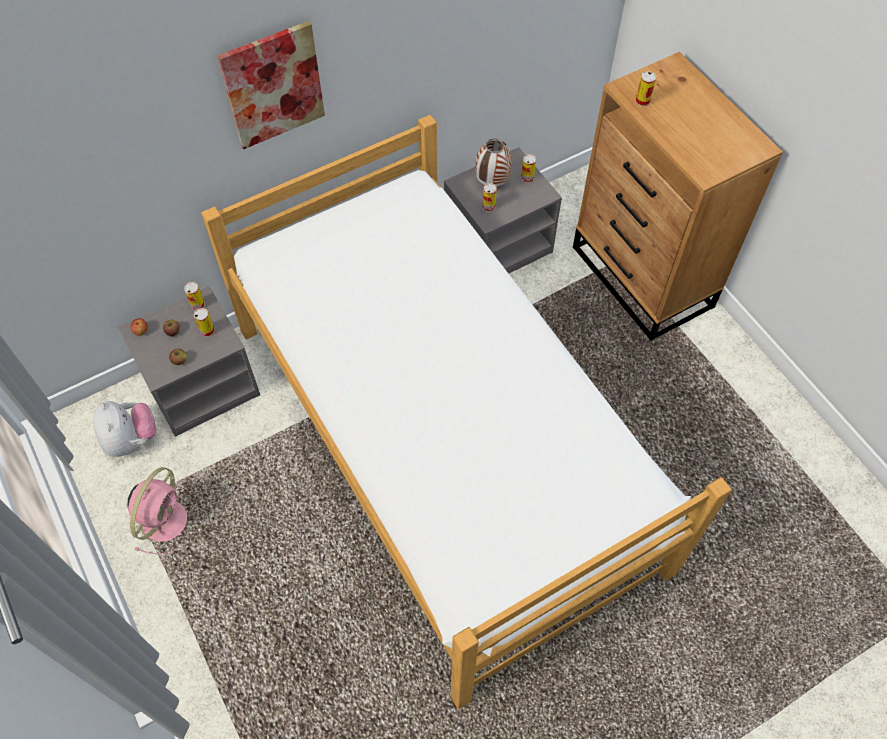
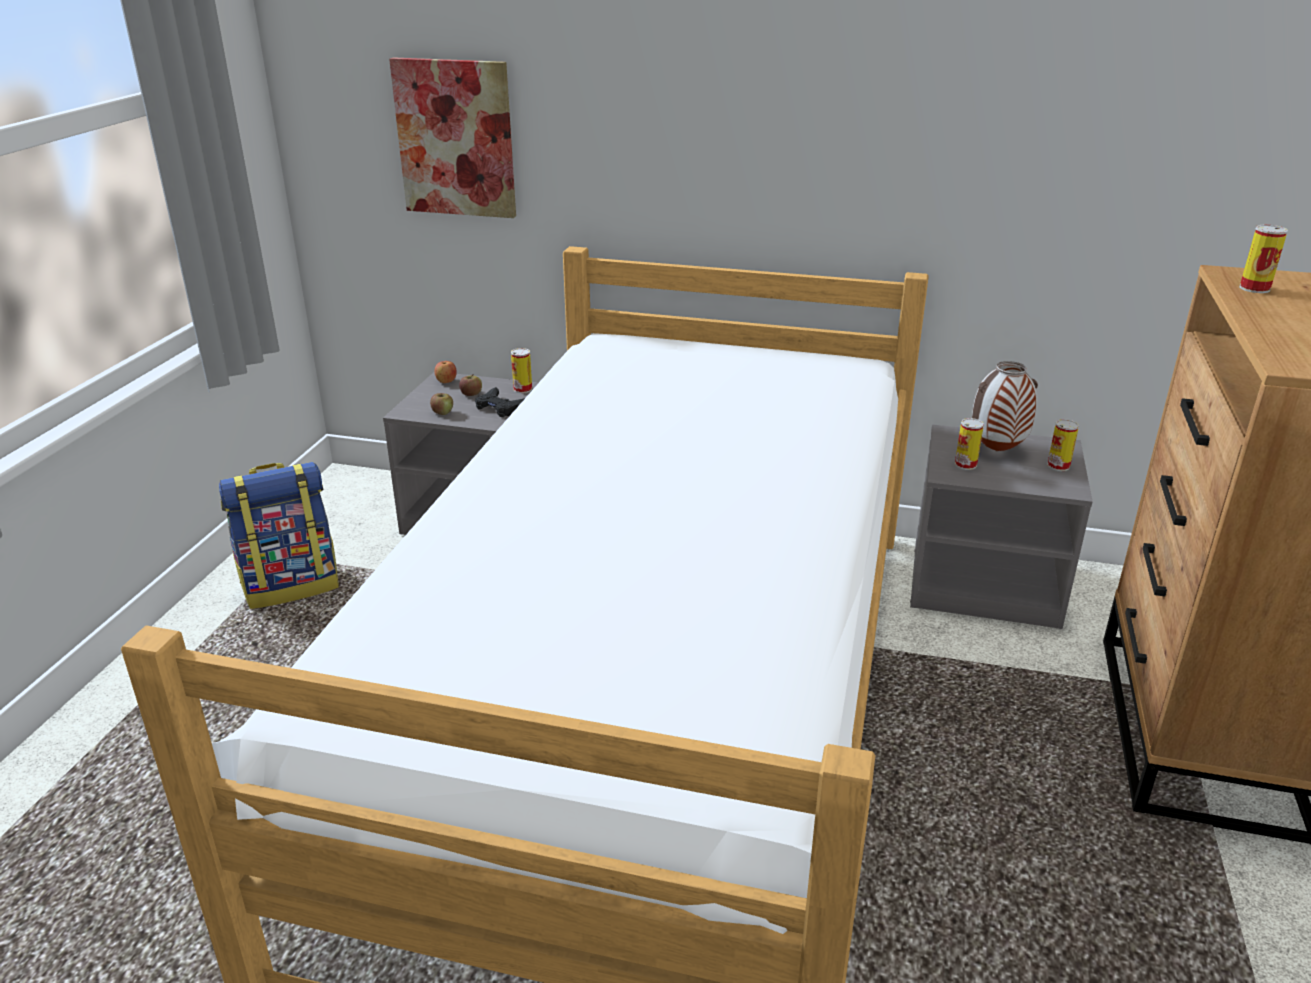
camera: 45 degrees right, 30 degrees down
(131, 439) = (363, 514): plush toy -> none
(166, 518) = (292, 585): pink fan -> backpack
(207, 331) = (500, 407): can -> black game controller
(273, 85) = (706, 95): picture -> picture (456, 138)

